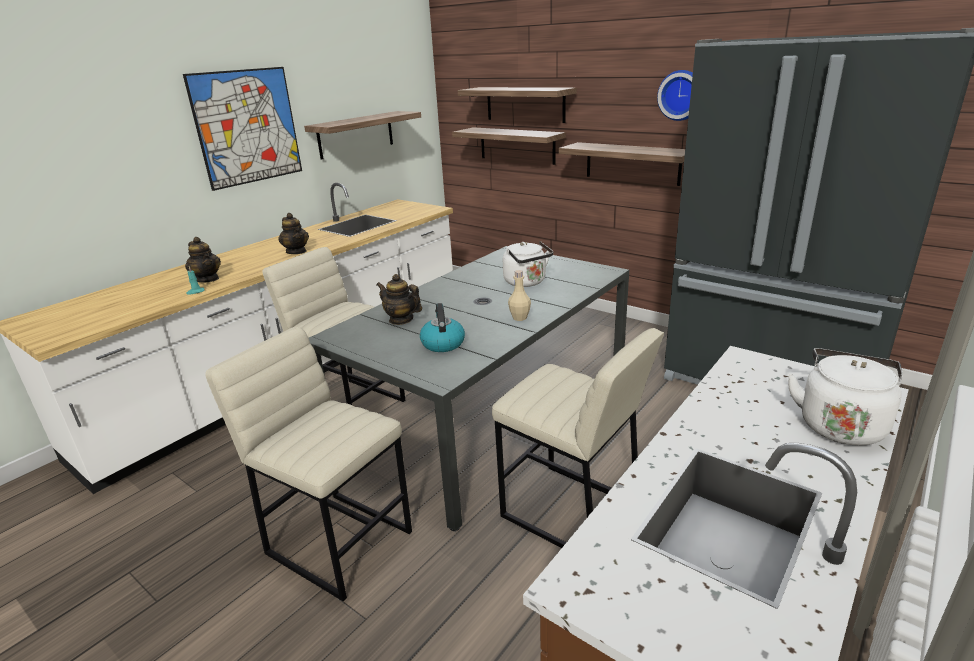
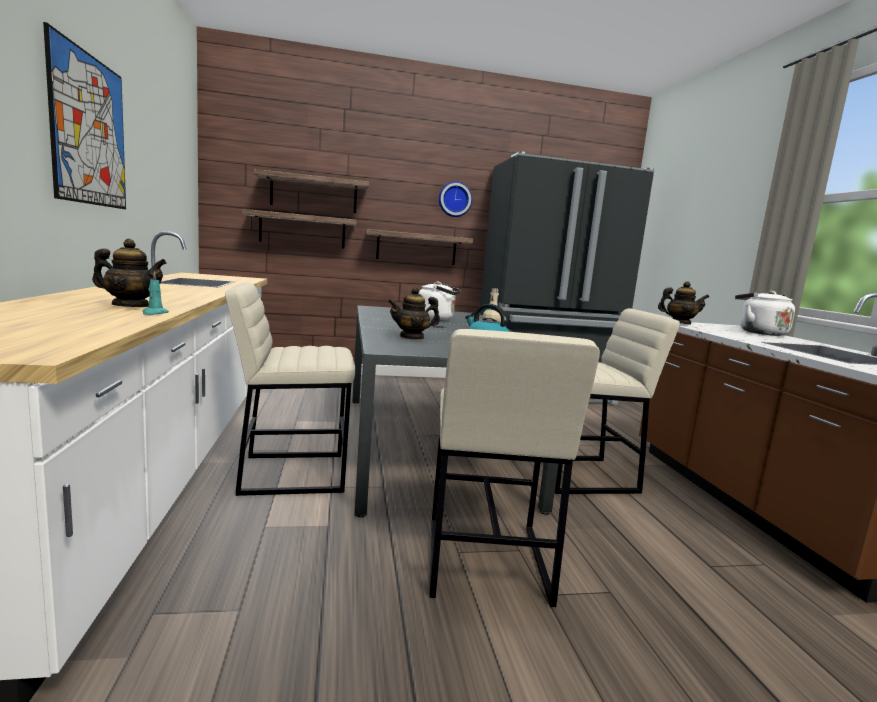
camera: 50 degrees left, 15 degrees down
(296, 251) = (188, 293): teapot -> teapot (679, 323)
(336, 541) = (486, 562): beige chair -> beige chair turned 75 degrees counterclockwise
(356, 134) = (158, 187): shelf -> none

